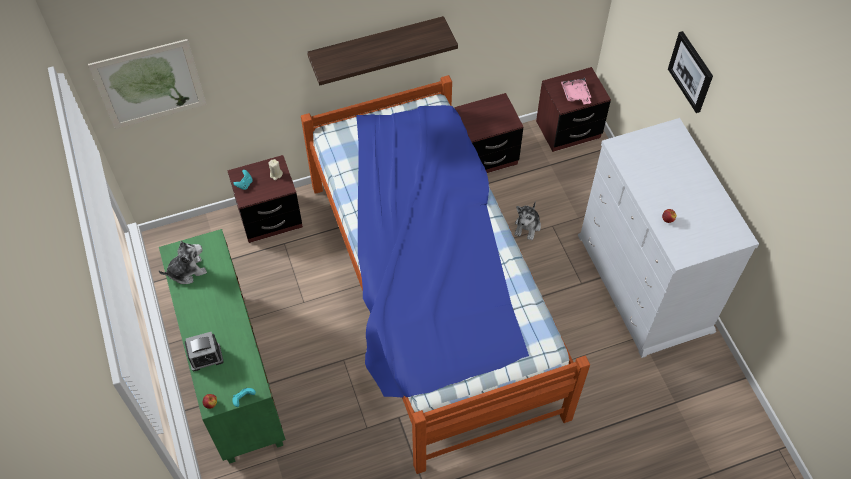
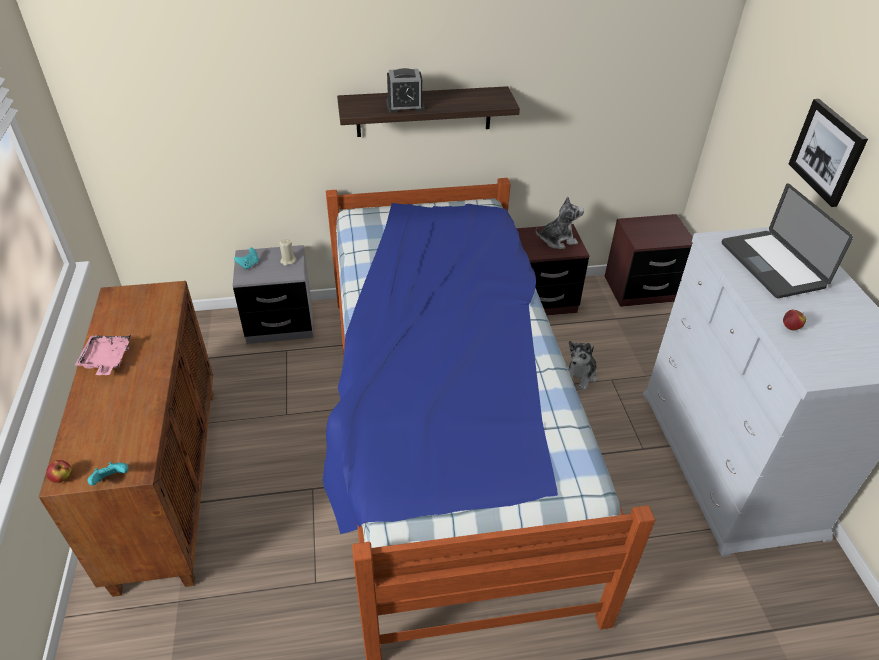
camera: 10 degrees right, 15 degrees down
(149, 84) = (138, 93): picture -> none
(187, 271) = (120, 316): plush toy -> plush toy (557, 240)
(206, 357) = (89, 416): alarm clock -> alarm clock (405, 106)
(233, 374) = (167, 482): green cabinet -> brown cabinet
(270, 218) = (280, 324): brown nightstand -> grey nightstand
(576, 95) = (655, 235): pink tray -> pink tray (106, 360)
(656, 164) = (772, 265): none -> laptop

